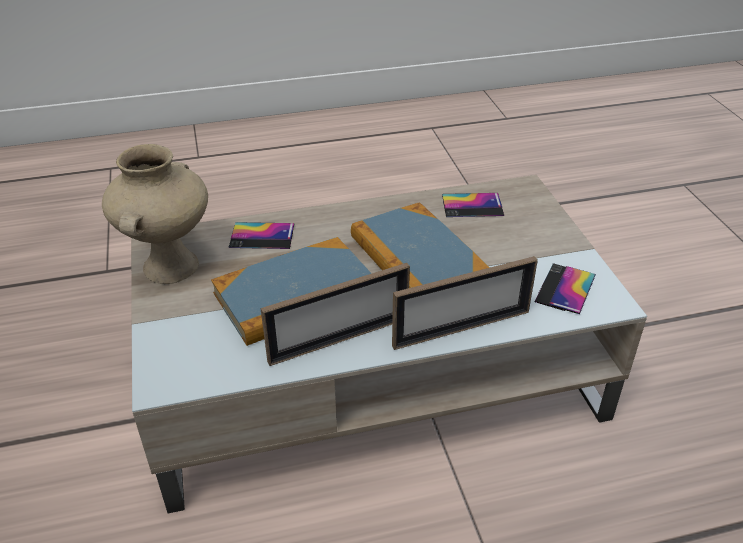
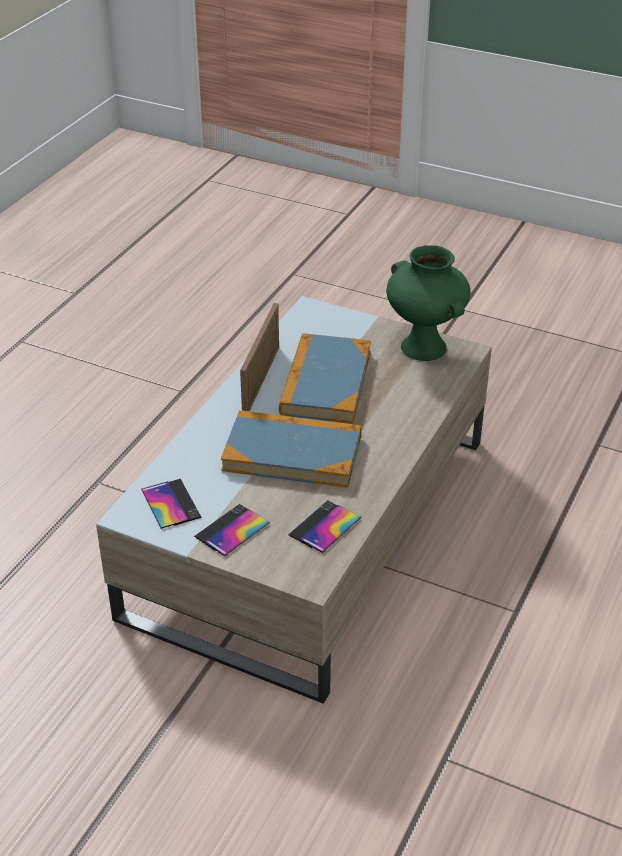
camera: 130 degrees right, 0 degrees up
(170, 265) = (425, 347): beige vase -> green vase
(262, 236) = (415, 398): phone -> phone (232, 530)
(461, 328) = (203, 431): picture frame -> none

